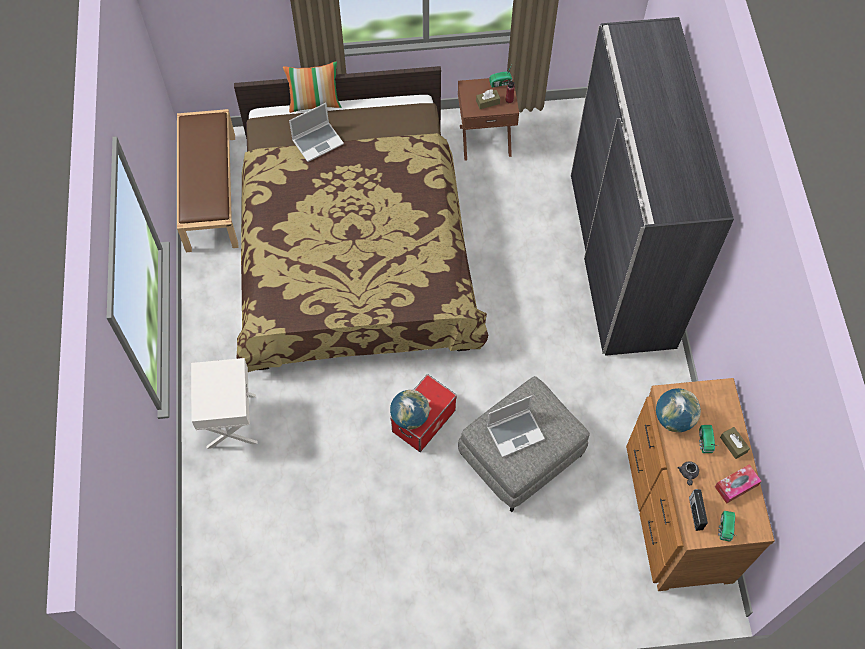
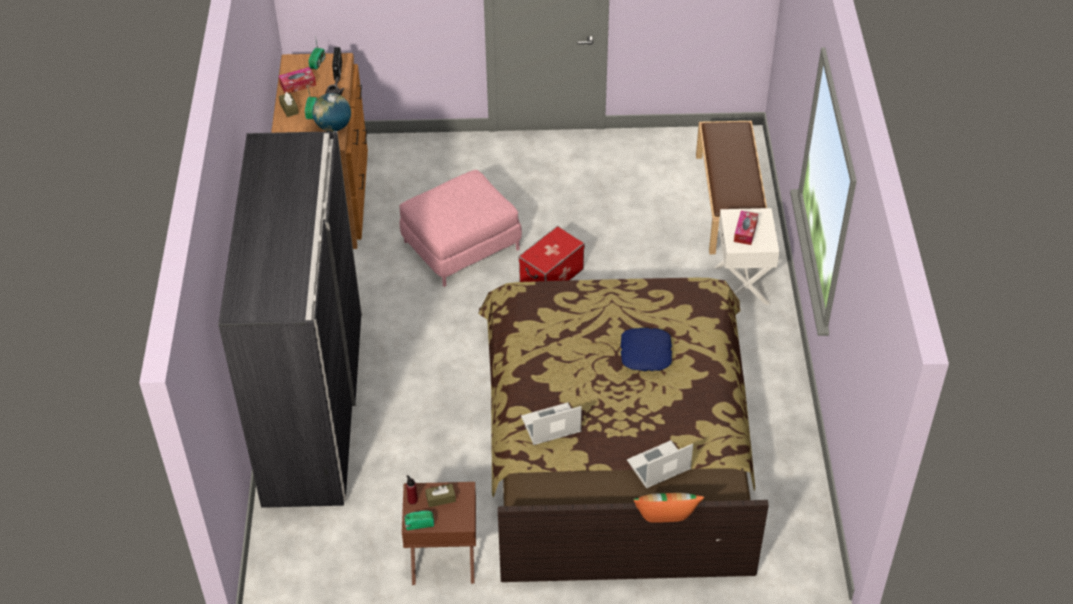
camera: 175 degrees left, 15 degrees down
(210, 191) = (797, 514): brown bench -> brown bench (729, 203)
(222, 386) = (745, 231): none -> tissue box
(327, 243) = (645, 354): none -> blue pillow
(410, 417) = (565, 241): globe -> none
(515, 432) = (468, 203): laptop -> laptop (550, 426)
(521, 455) = (461, 245): grey ottoman -> pink ottoman

